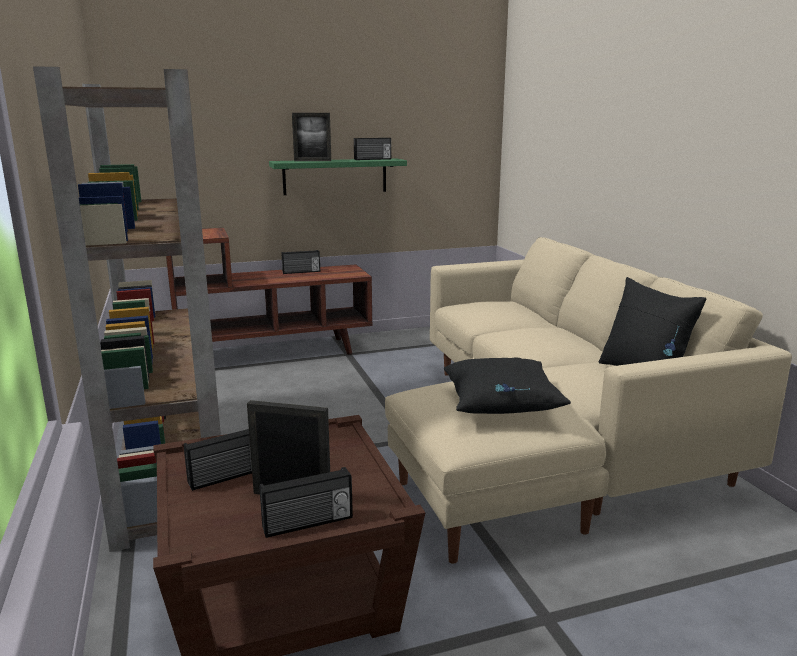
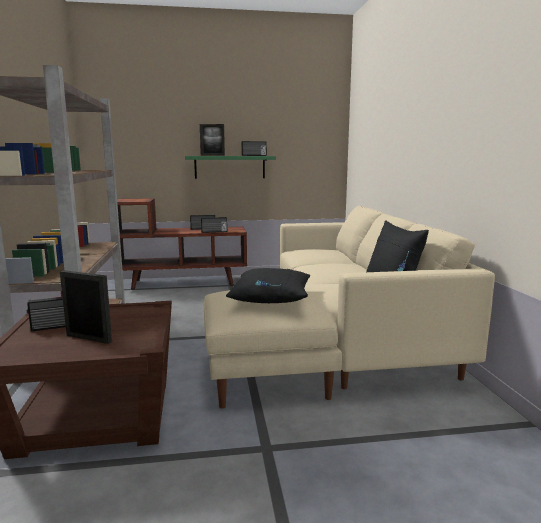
camera: 10 degrees right, 5 degrees down
(308, 524) = (84, 353): radio -> radio (214, 232)

